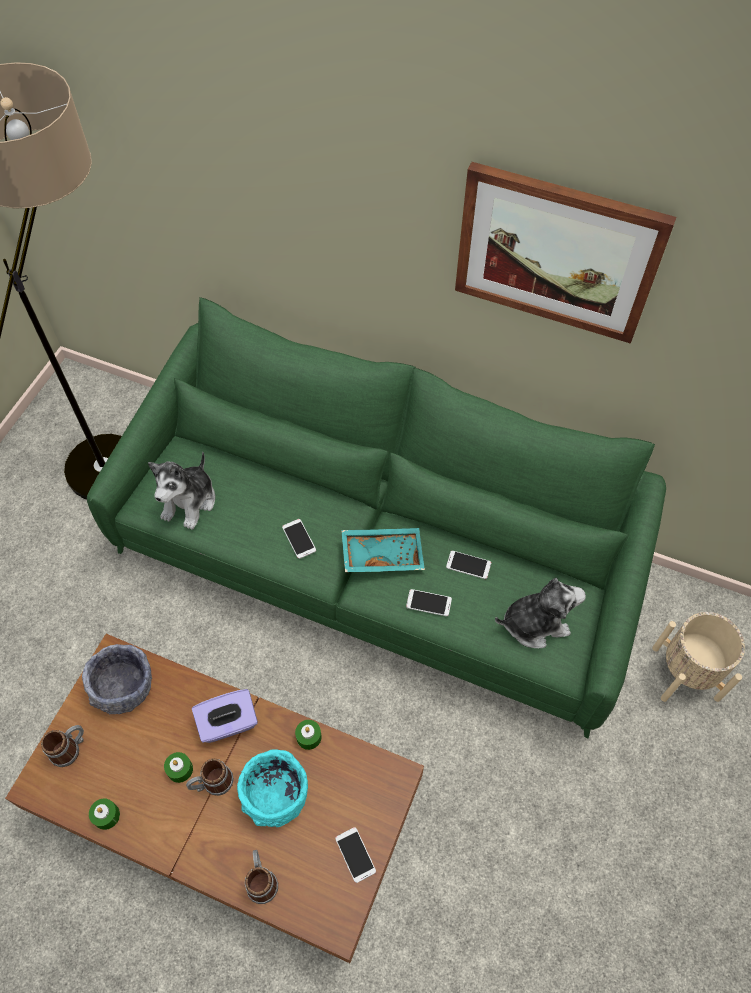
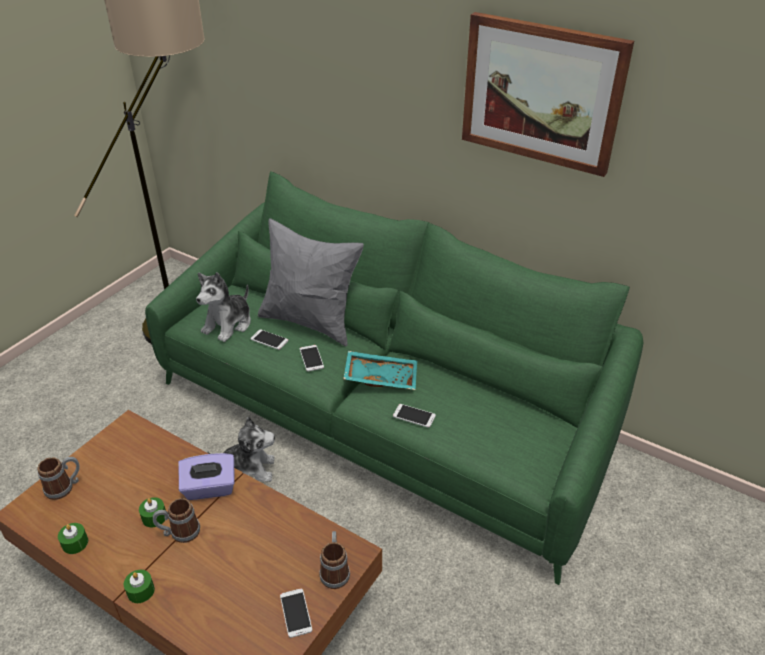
camera: 10 degrees right, 20 degrees down
(123, 687) = (128, 448): grey bowl -> none
(261, 879) = (198, 619): mug -> mug (335, 570)
(275, 794) = (234, 550): turquoise bowl -> none
(285, 484) = (310, 322): none -> grey pillow
(309, 737) = (279, 509): green candle -> green candle (141, 591)
(468, 565) = (456, 393): phone -> phone (269, 340)
(535, 623) = (510, 443): plush toy -> plush toy (248, 469)
(685, 672) = (664, 543): beige planter -> none

